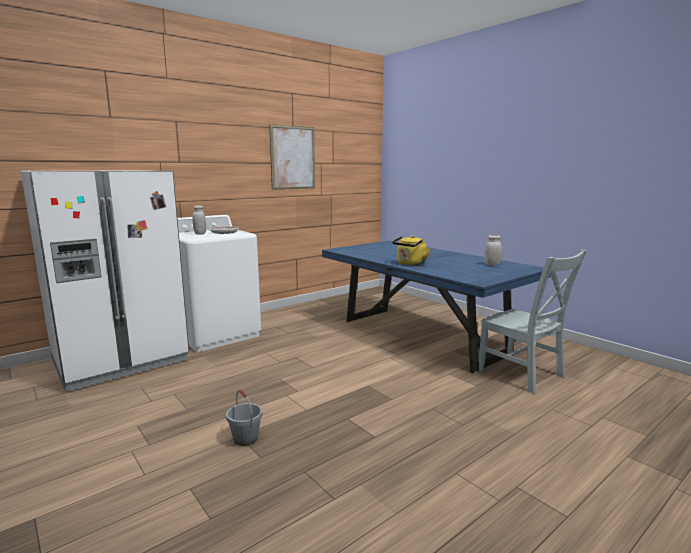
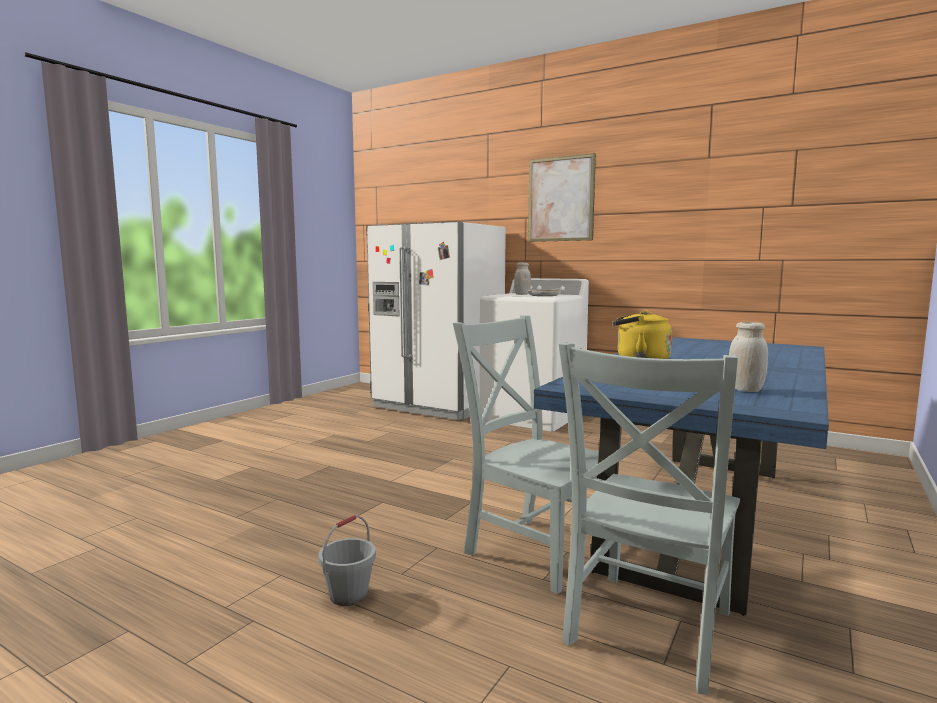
camera: 70 degrees right, 5 degrees down
(245, 438) = (326, 468): grey bucket -> grey bucket (348, 595)
(293, 158) = (703, 201): picture -> picture (560, 199)
(444, 381) = (534, 549): none -> grey chair

